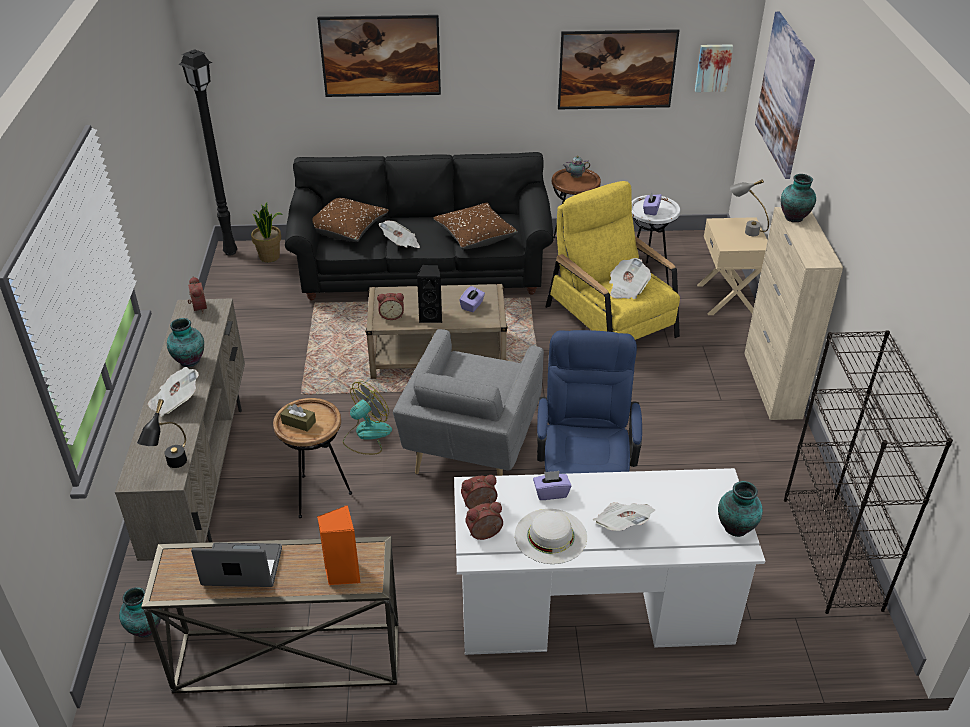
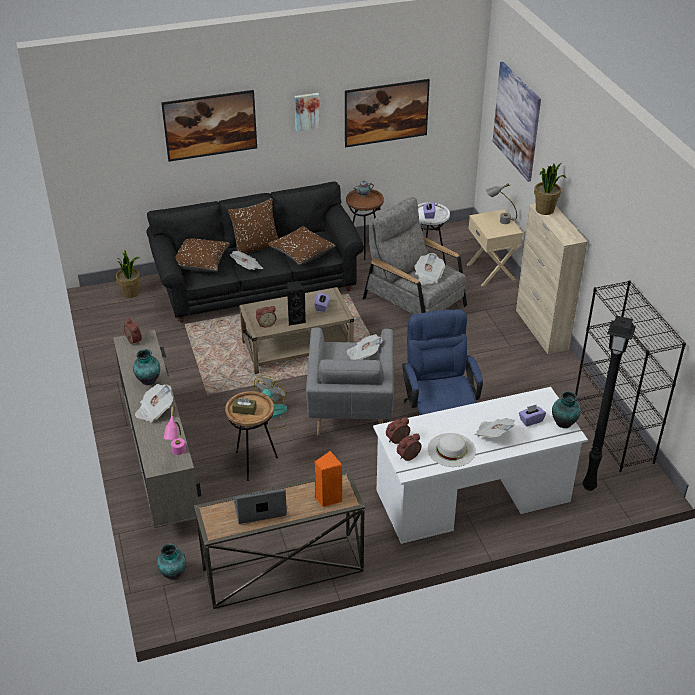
camera: 15 degrees left, 0 degrees up
(171, 467) = (177, 455): black table lamp -> pink table lamp
(230, 253) = (96, 295): black floor lamp -> black floor lamp (590, 487)
(423, 220) = (256, 246): none -> brown pillow
(496, 377) = (363, 355): none -> newspaper
(551, 493) = (441, 423): purple tissue box -> purple tissue box (531, 420)
(612, 321) = (415, 302): yellow armchair -> grey armchair
(713, 67) = (455, 102): picture -> picture (306, 111)
(794, 217) = (545, 210): vase -> potted plant

